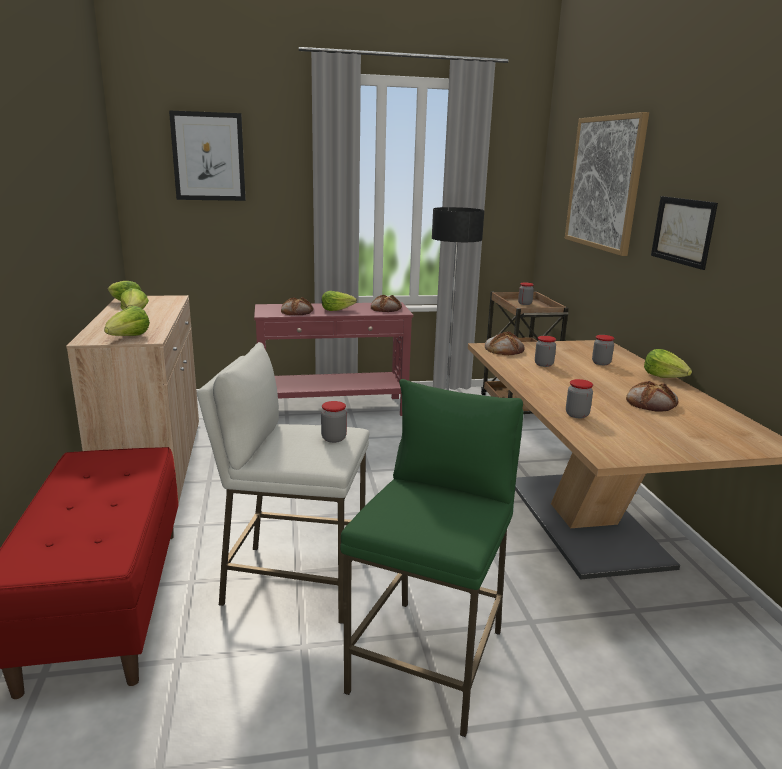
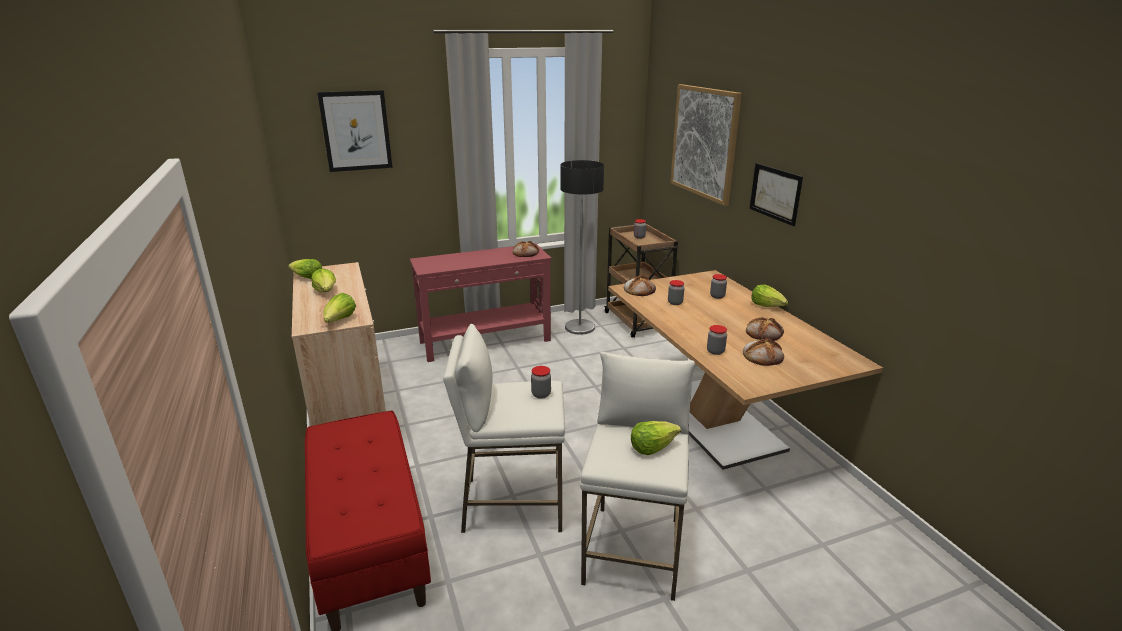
camera: 10 degrees left, 5 degrees up
(297, 311) = (451, 264): bread -> bread (763, 356)
(337, 310) = (485, 258): lettuce -> lettuce (652, 447)
(429, 660) = (633, 550): green stool -> white stool

